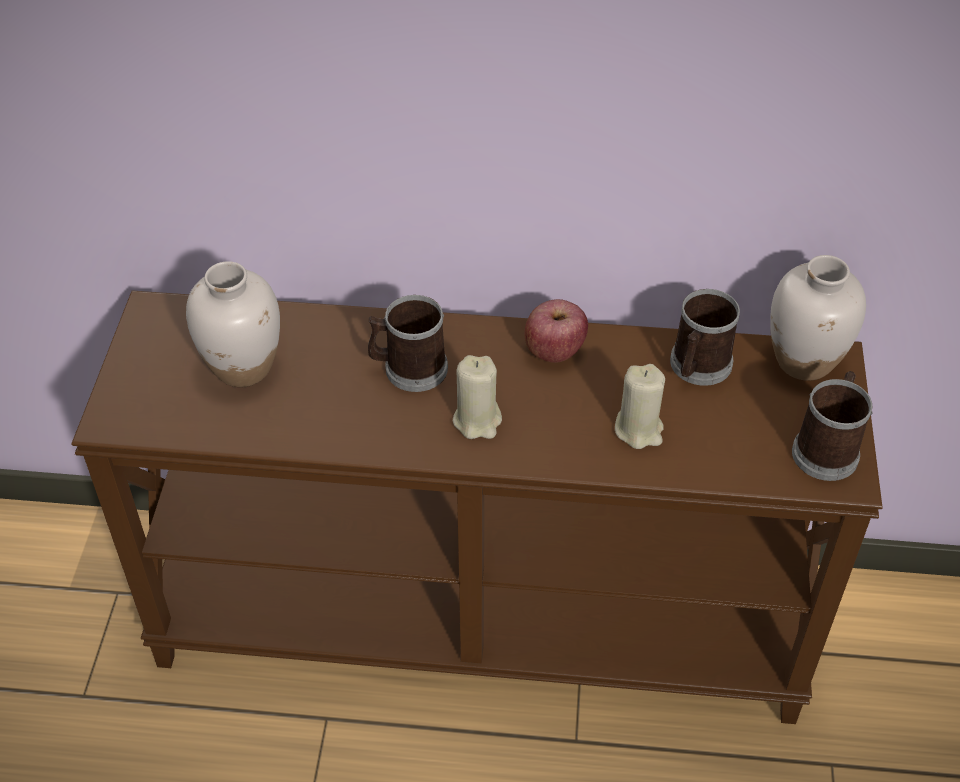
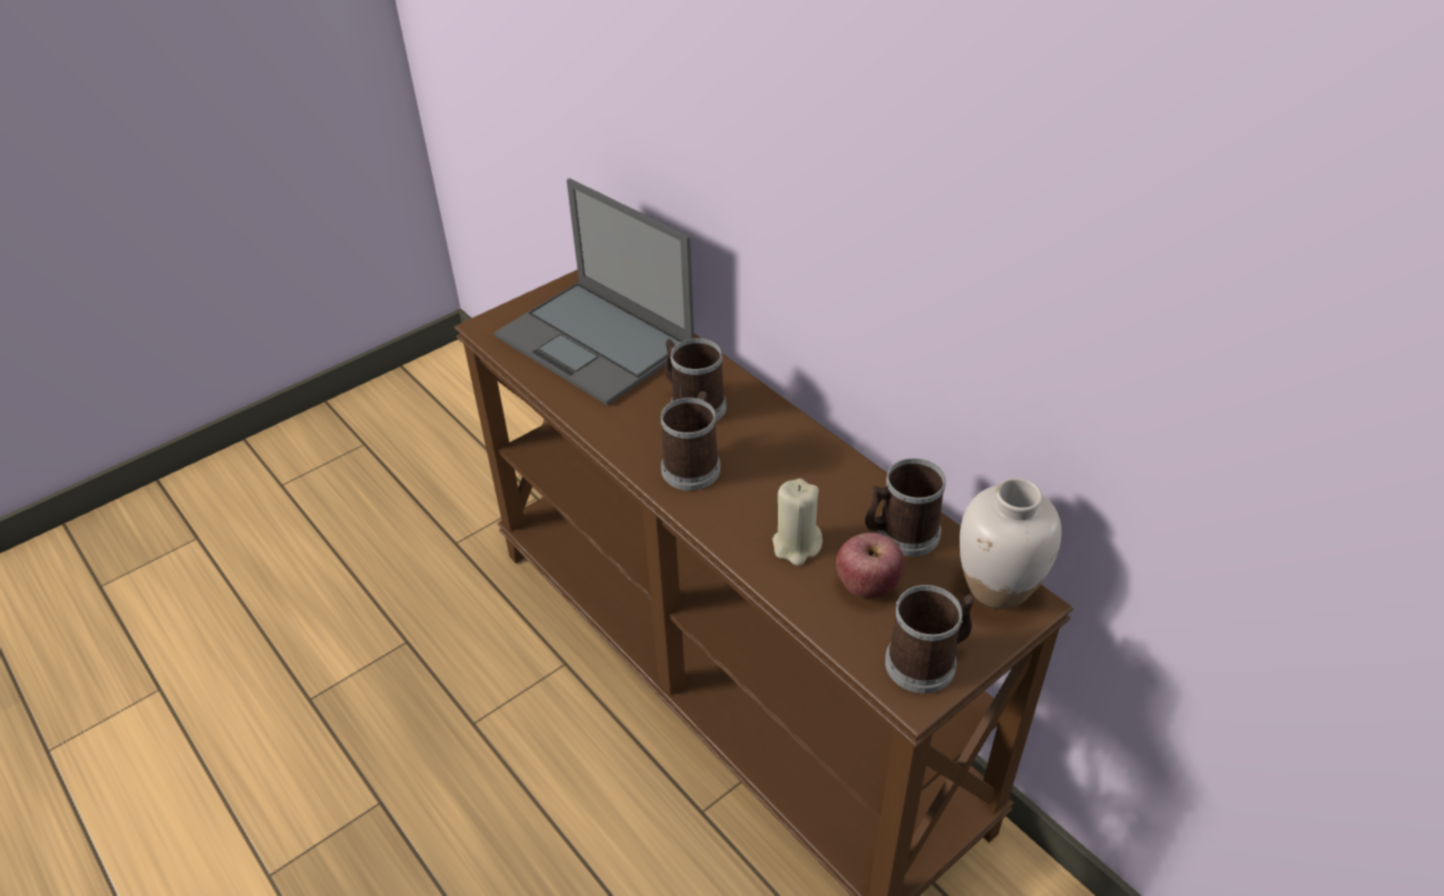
camera: 45 degrees right, 5 degrees down
(243, 367) = (597, 341): white vase -> laptop
(477, 420) = (693, 464): beige candle -> mug
(554, 350) = (807, 454): apple -> apple (867, 585)

